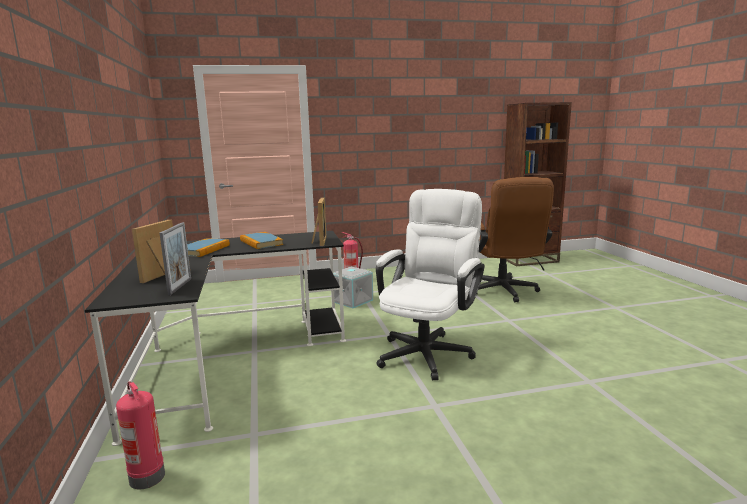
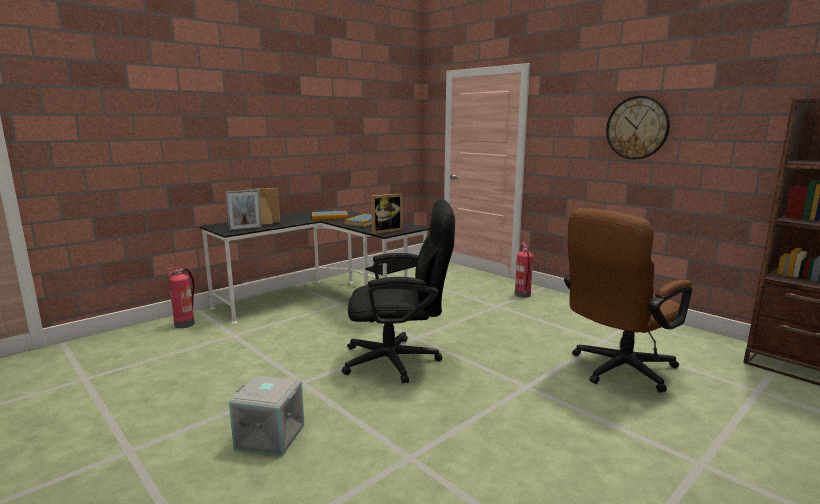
camera: 60 degrees right, 0 degrees up
(352, 300) = (472, 307): grey storage box -> grey storage box (271, 436)
(411, 124) = (637, 128): none -> wall clock
(428, 351) = (400, 360): white office chair -> black office chair

